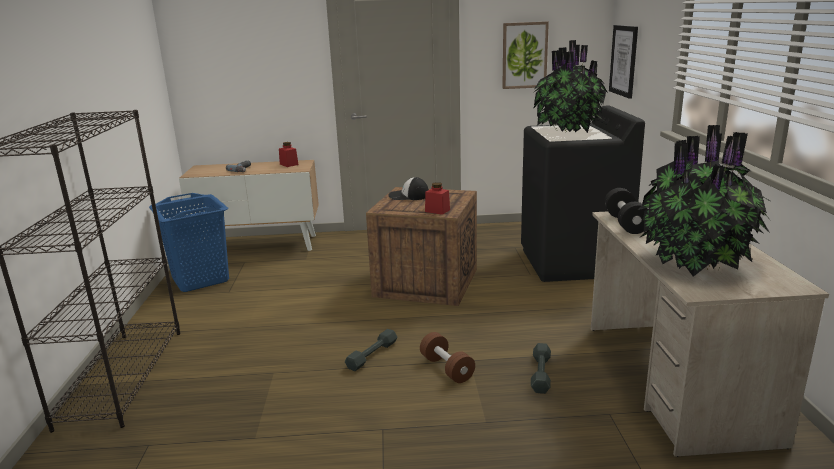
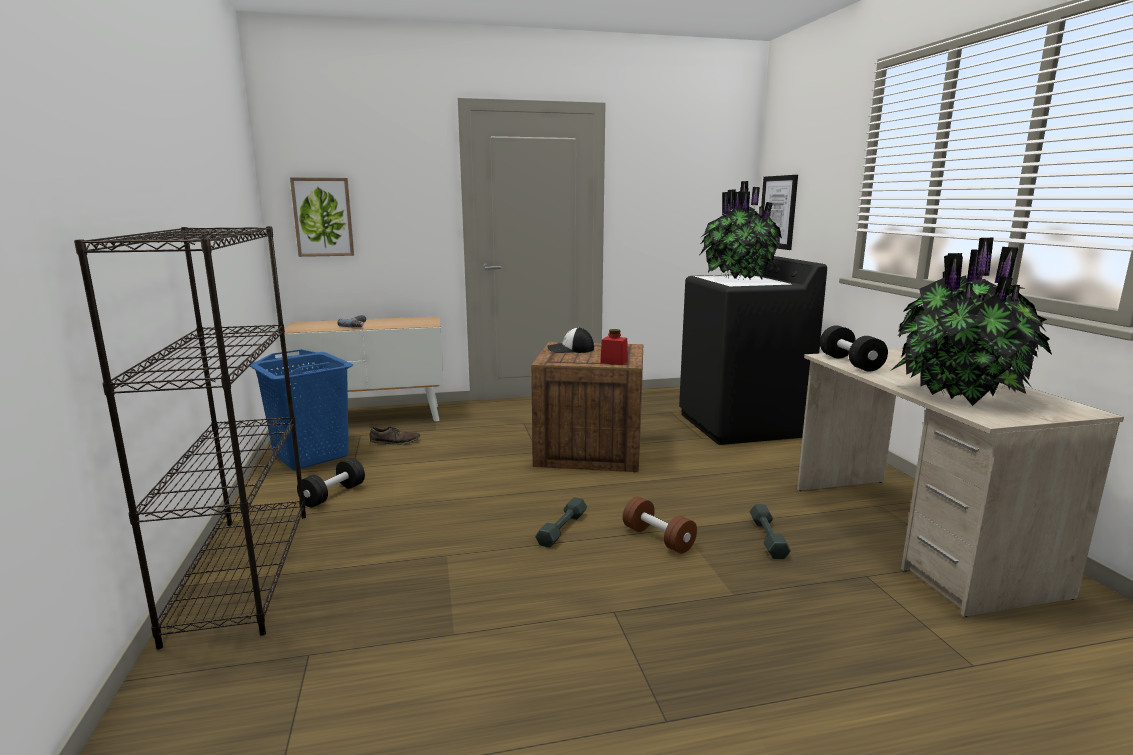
camera: 10 degrees left, 5 degrees down
(206, 315) = (333, 495): none -> black dumbbell
(269, 269) = (395, 441): none -> brown shoe
(289, 164) = (411, 320): red jar -> none
(524, 55) = (671, 206): picture -> picture (323, 217)

